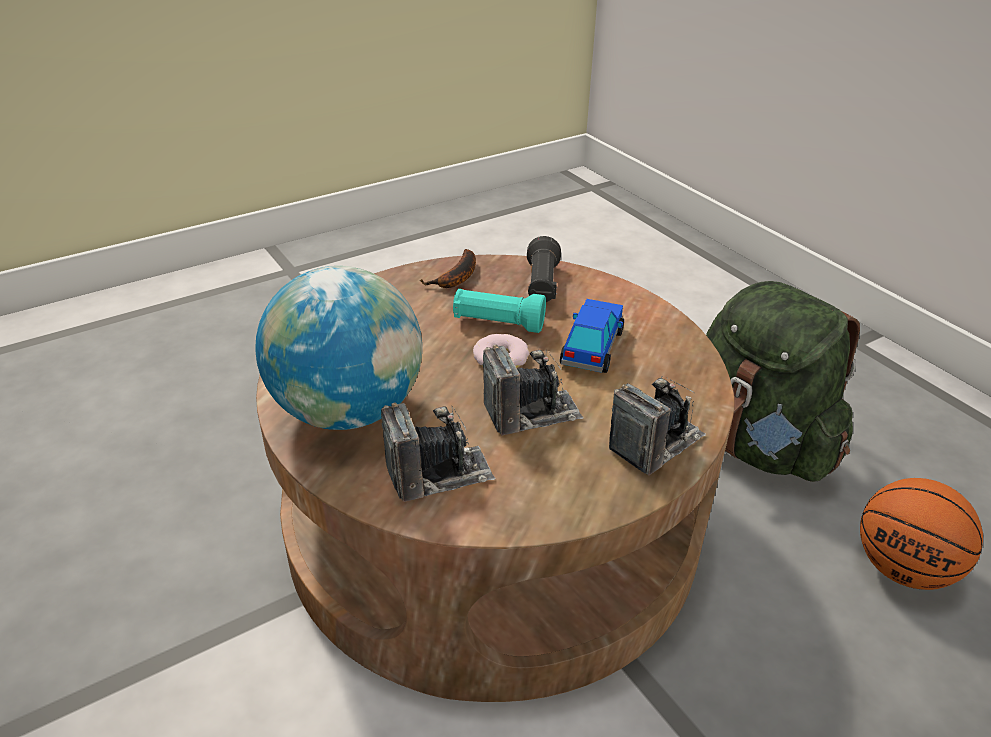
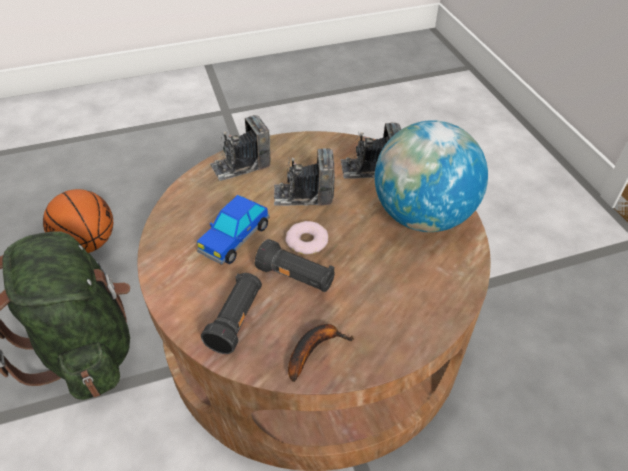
camera: 165 degrees left, 10 degrees up
(498, 323) = (296, 277): turquoise flashlight -> black flashlight

